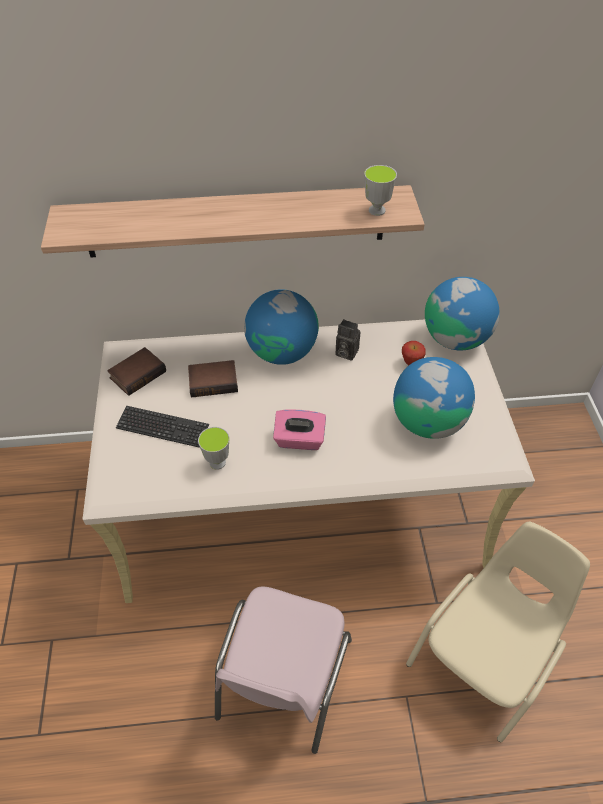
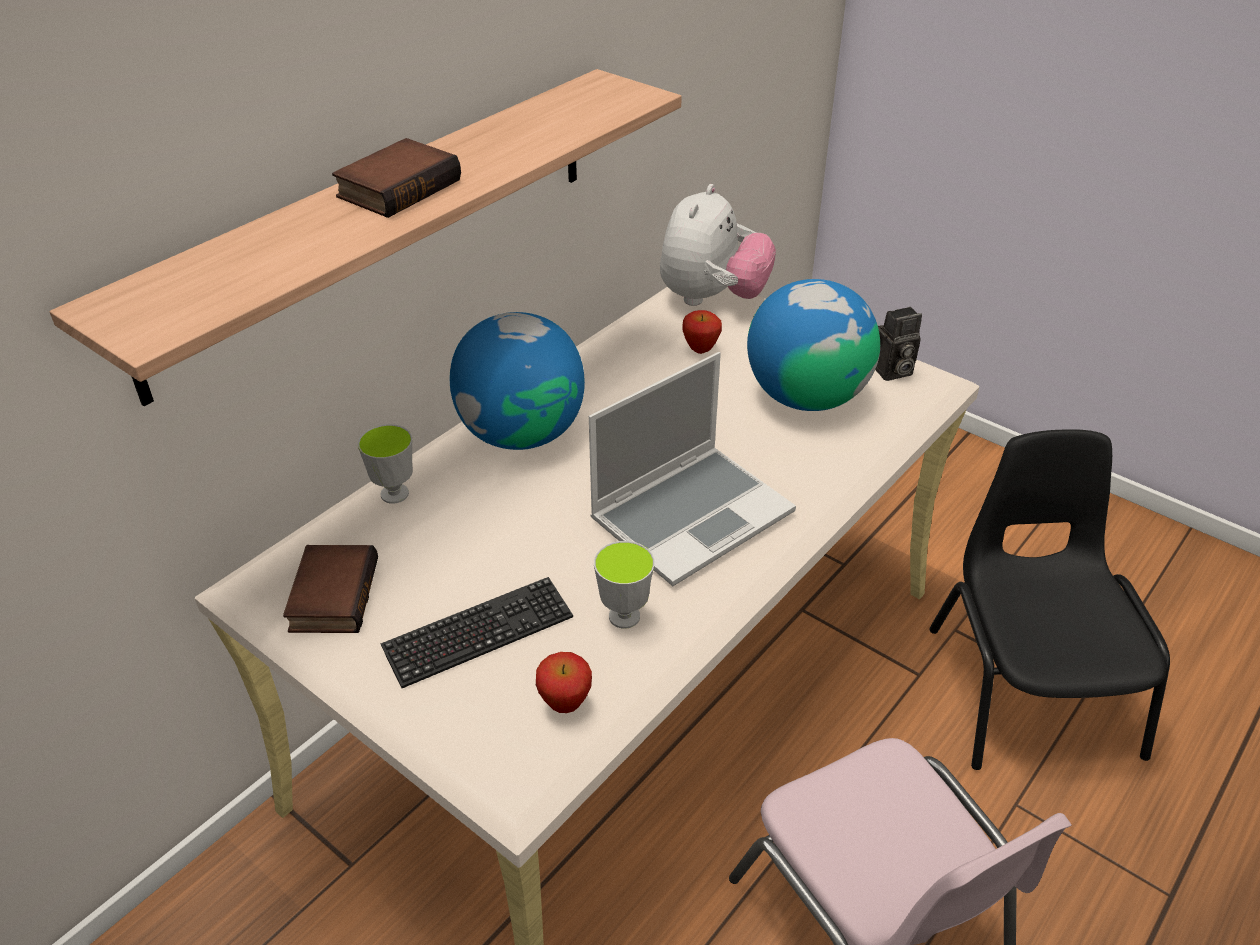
camera: 45 degrees left, 10 degrees down
(155, 479) = (565, 704): none -> apple
(214, 381) = (473, 526): book -> book (398, 187)
(299, 440) = (692, 514): pink tissue box -> laptop
(345, 352) = (606, 385): camera -> camera (890, 371)
(377, 210) = (603, 105): cup -> cup (394, 494)
(455, 338) = (712, 298): globe -> plush toy
(484, 656) = (1029, 688): beige chair -> black chair

